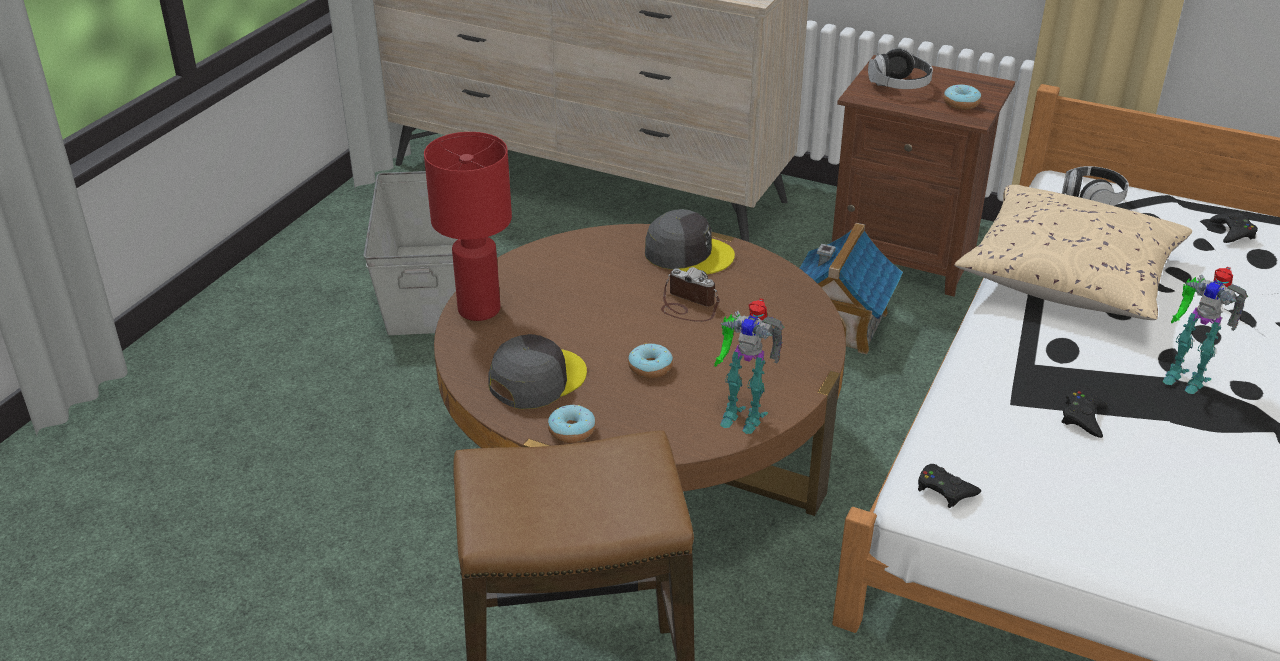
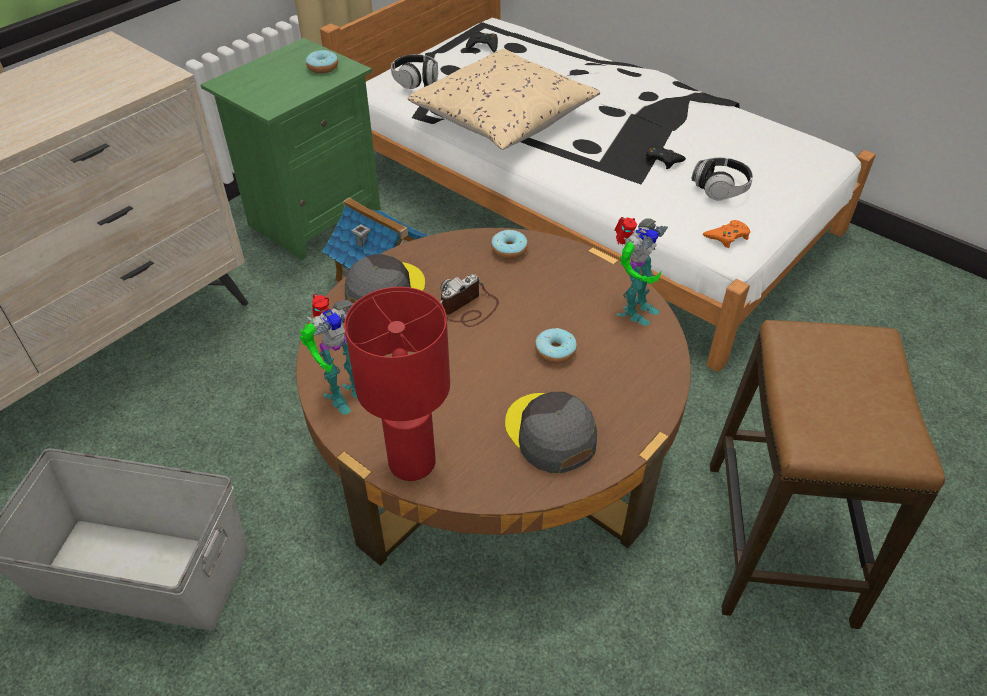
camera: 75 degrees left, 10 degrees up
(572, 431) = (635, 421): donut -> donut (509, 250)
(899, 86) = (269, 86): headphones -> headphones (720, 188)
(905, 255) = (312, 217): brown nightstand -> green nightstand
(945, 490) = (727, 236): black game controller -> orange game controller
(1185, 375) = (631, 110): toy robot -> toy robot (343, 394)

